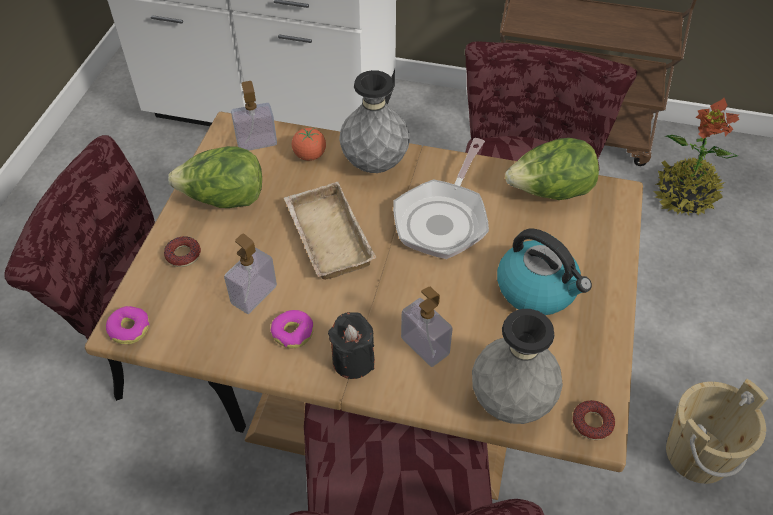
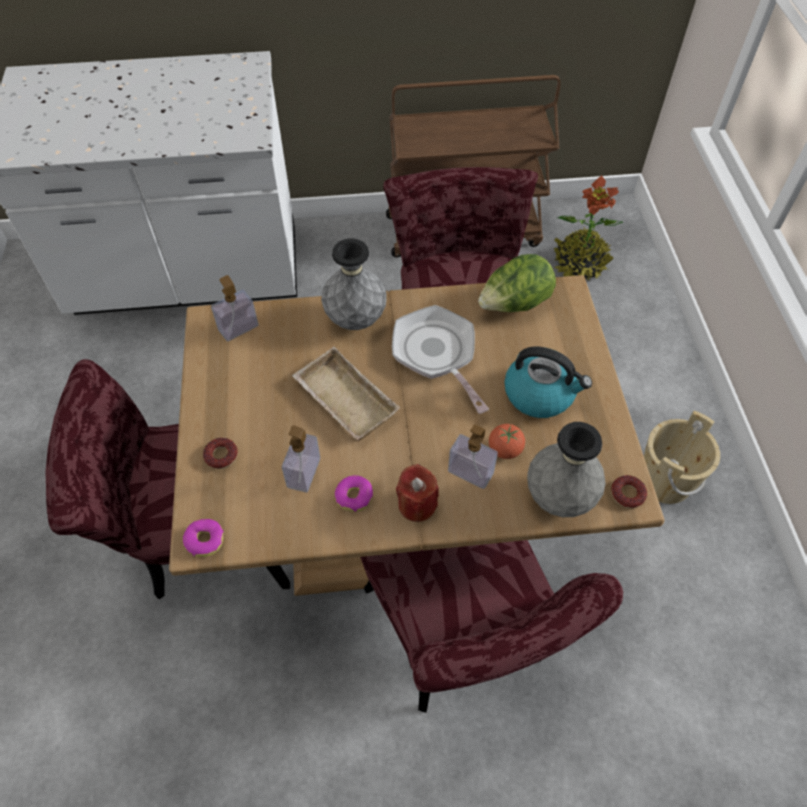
camera: 20 degrees left, 5 degrees up
(224, 200) = (234, 392): lettuce -> none
(310, 155) = (293, 327): tomato -> tomato (505, 450)
(353, 361) = (417, 504): black candle -> red candle
(443, 219) = (437, 354): frying pan -> frying pan turned 150 degrees clockwise

